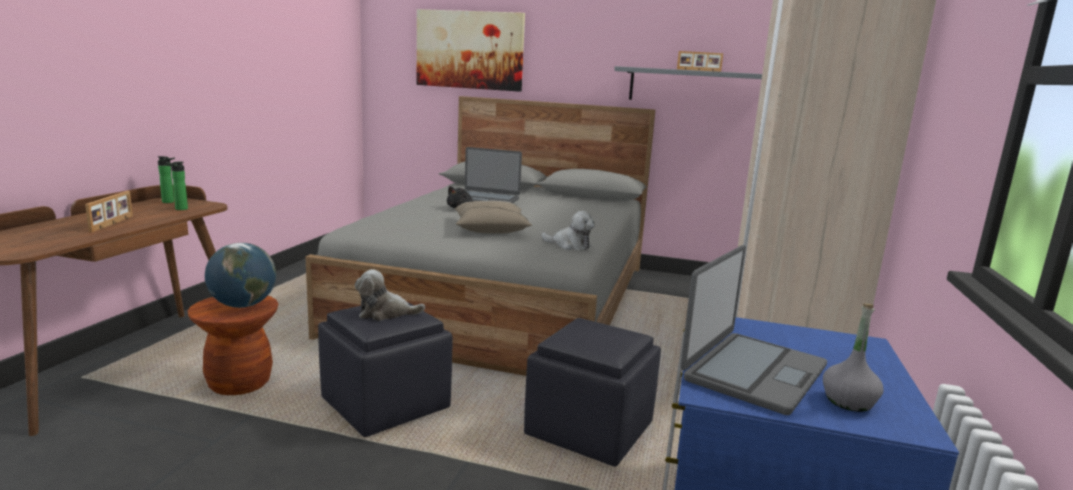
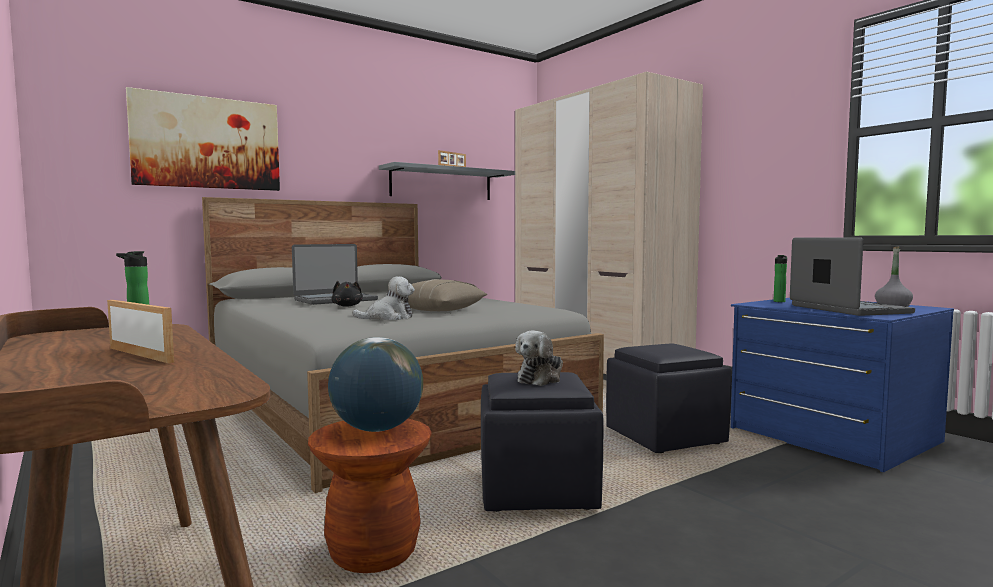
camera: 50 degrees left, 10 degrees down
(170, 202) = (69, 335): bottle -> bottle (779, 301)
(570, 245) = (524, 306): plush toy -> plush toy (388, 318)

